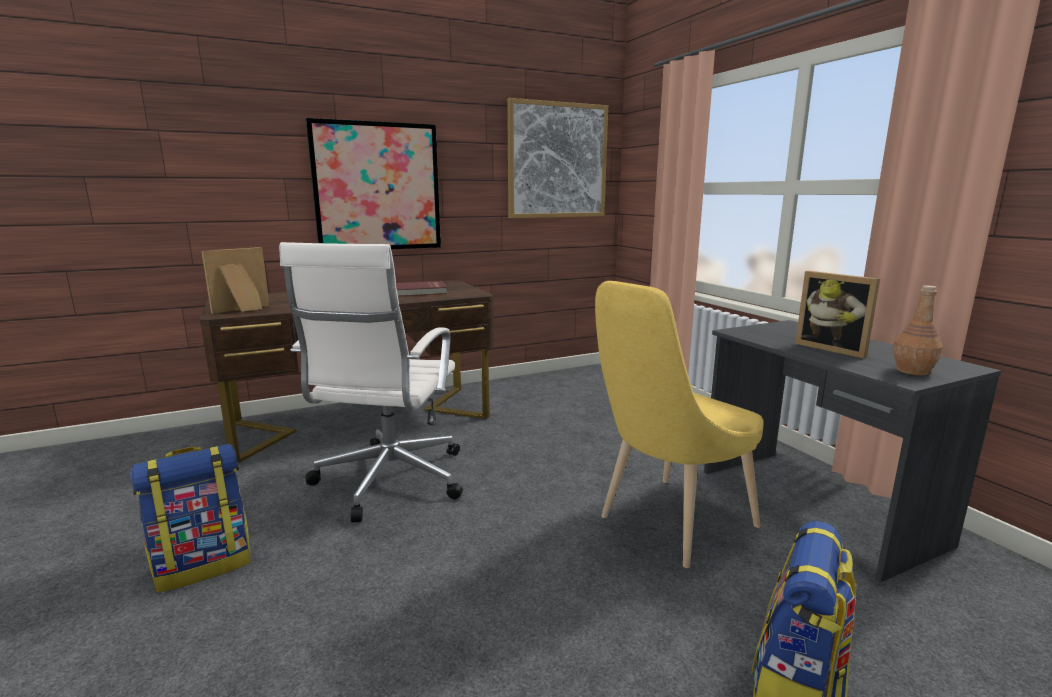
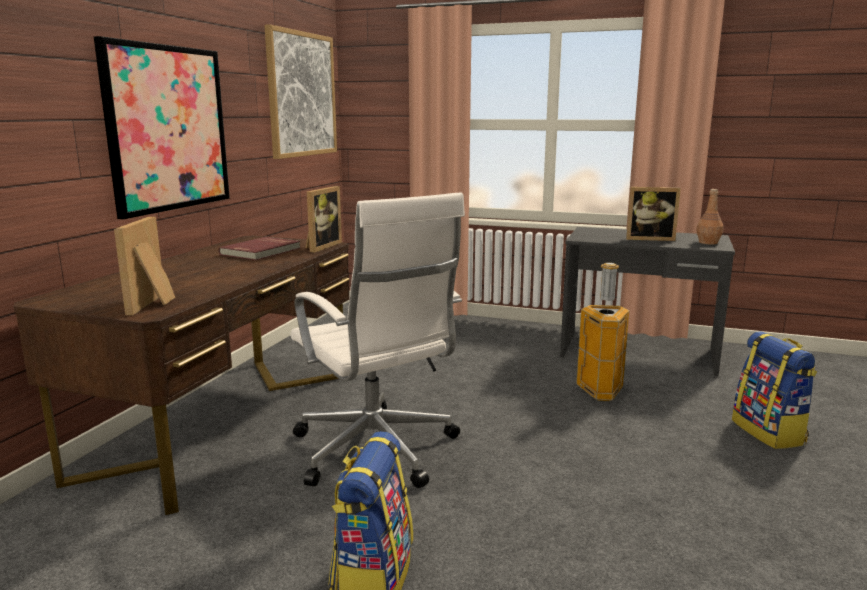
camera: 45 degrees left, 0 degrees up
(463, 295) = (320, 246): none -> picture frame
(669, 525) = (600, 392): yellow chair -> trash can

